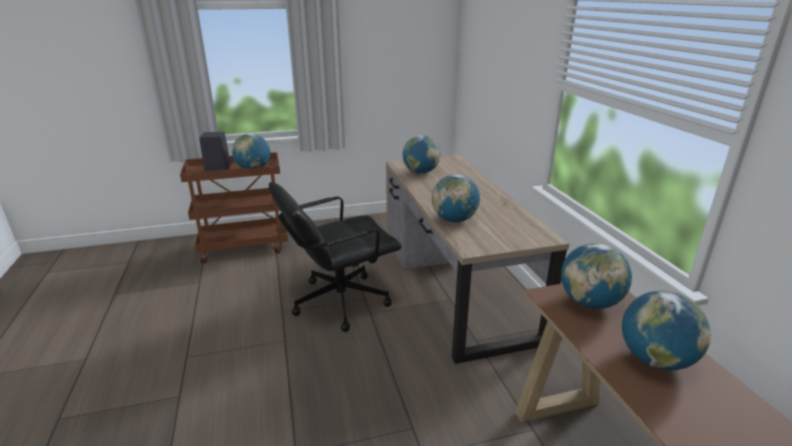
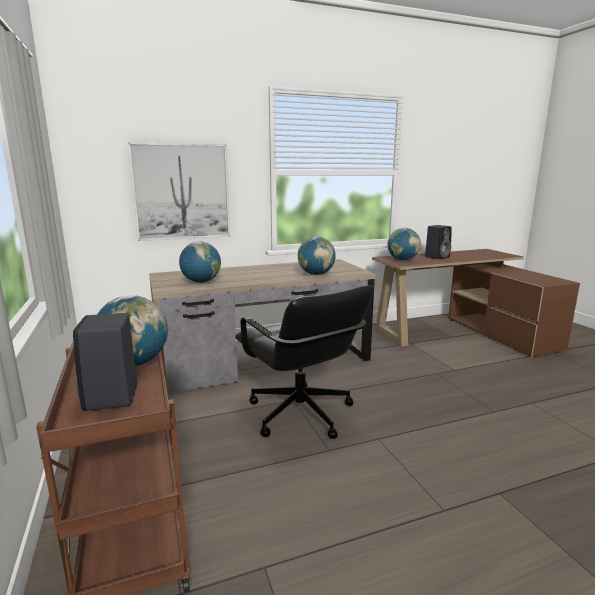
camera: 95 degrees left, 10 degrees down
(500, 88) = (182, 192): none -> picture
(655, 360) = (437, 257): globe -> black speaker

